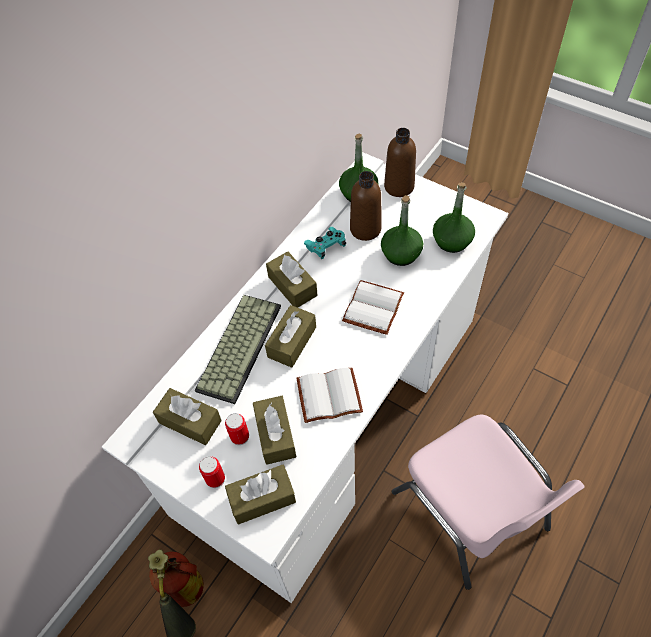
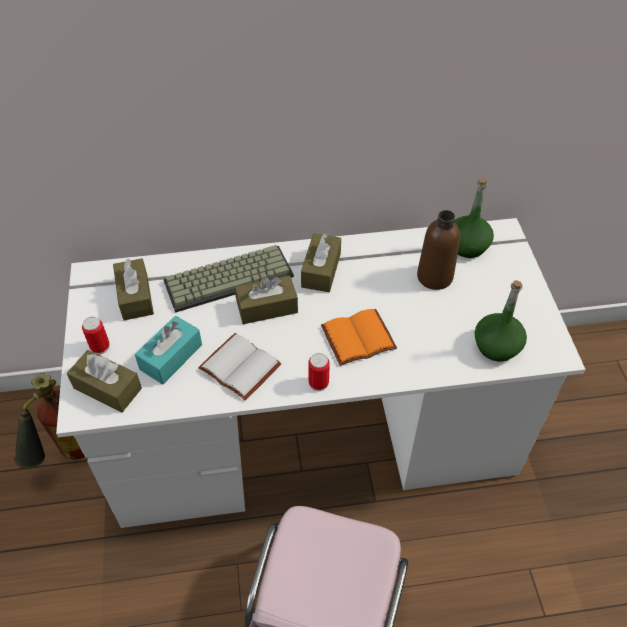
camera: 45 degrees right, 5 degrees down
(240, 436) = (149, 336): can -> can (318, 383)
(275, 435) = (171, 357): brown tissue box -> turquoise tissue box
(326, 247) = (385, 264): turquoise game controller -> none
(374, 309) = (358, 340): white book -> orange book
(399, 187) = (510, 268): brown bottle -> none
(401, 254) = (437, 319): green bottle -> none

